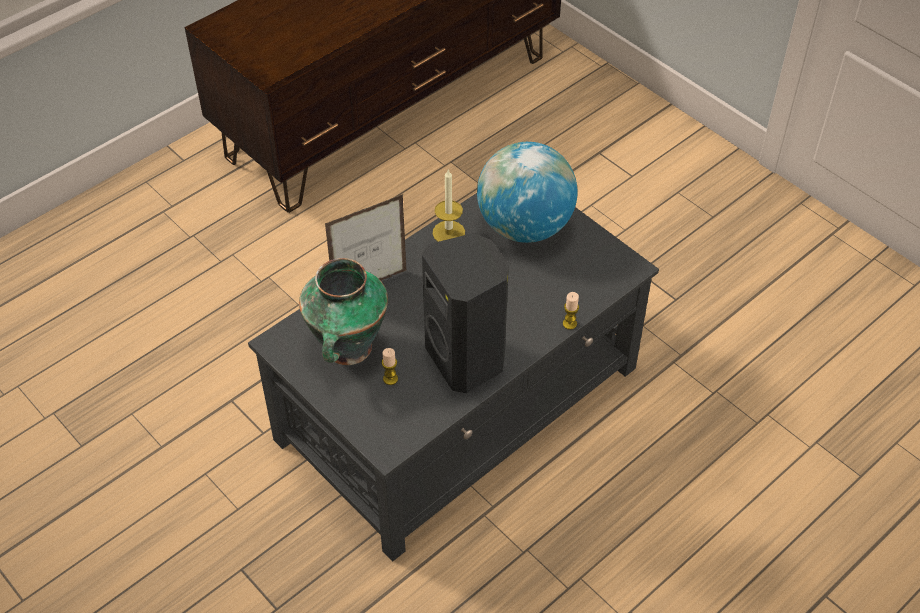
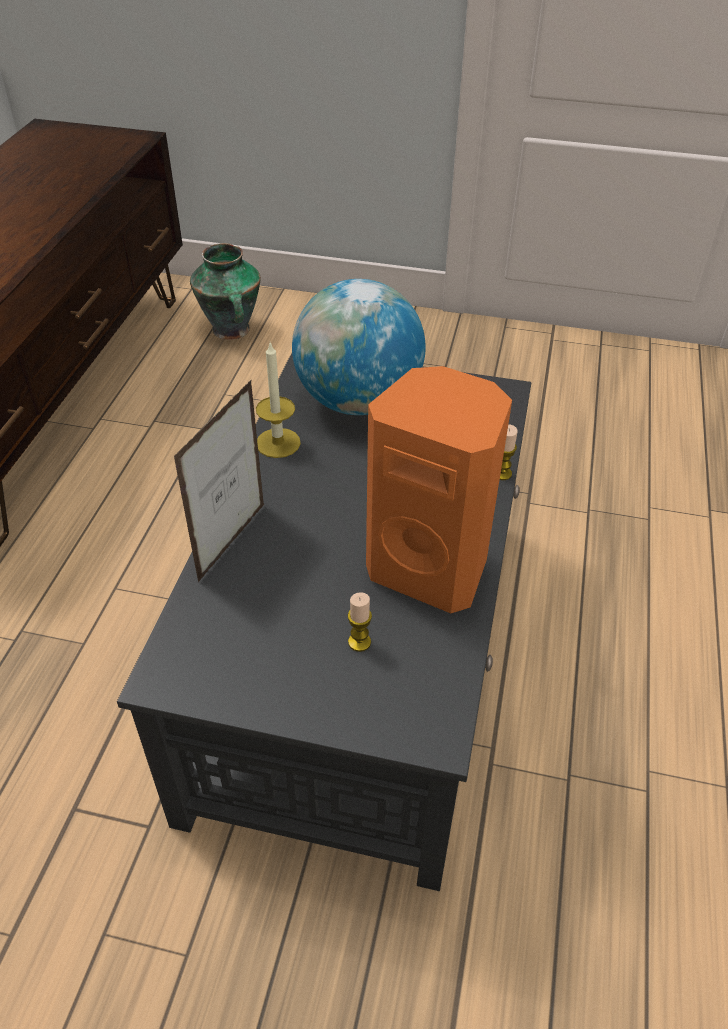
camera: 35 degrees left, 5 degrees down
(347, 349) = (270, 634): vase -> vase (231, 331)
(467, 359) = (430, 568): black speaker -> orange speaker

